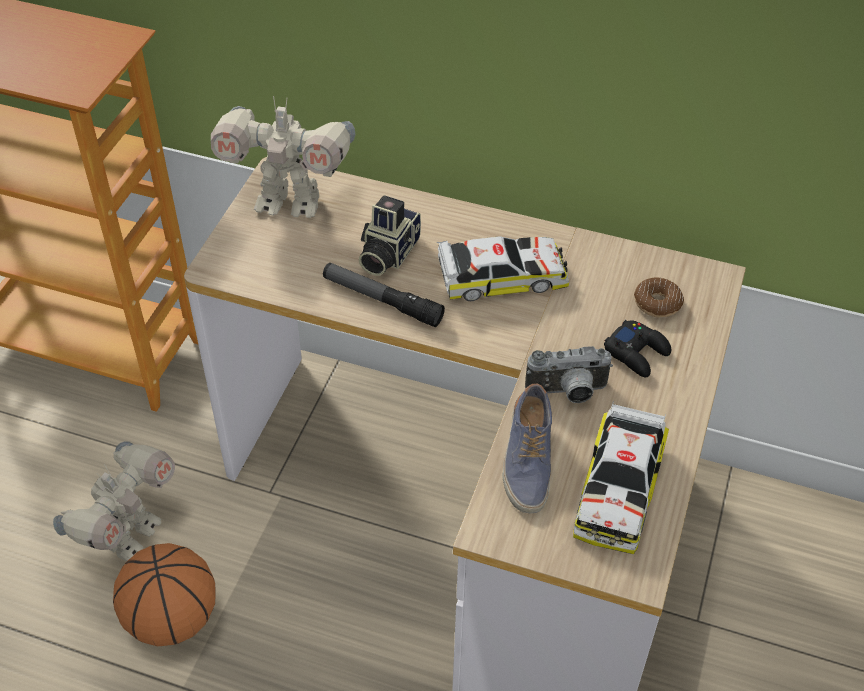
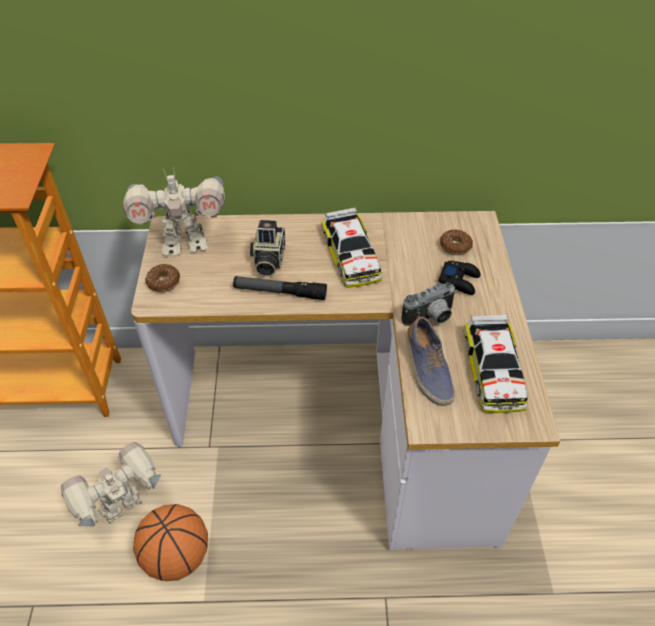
camera: 20 degrees left, 0 degrees up
(130, 535) = (123, 508): toy robot -> toy robot turned 135 degrees counterclockwise
(240, 246) = (163, 282): none -> donut
(502, 277) = (351, 256): toy car -> toy car turned 105 degrees clockwise

